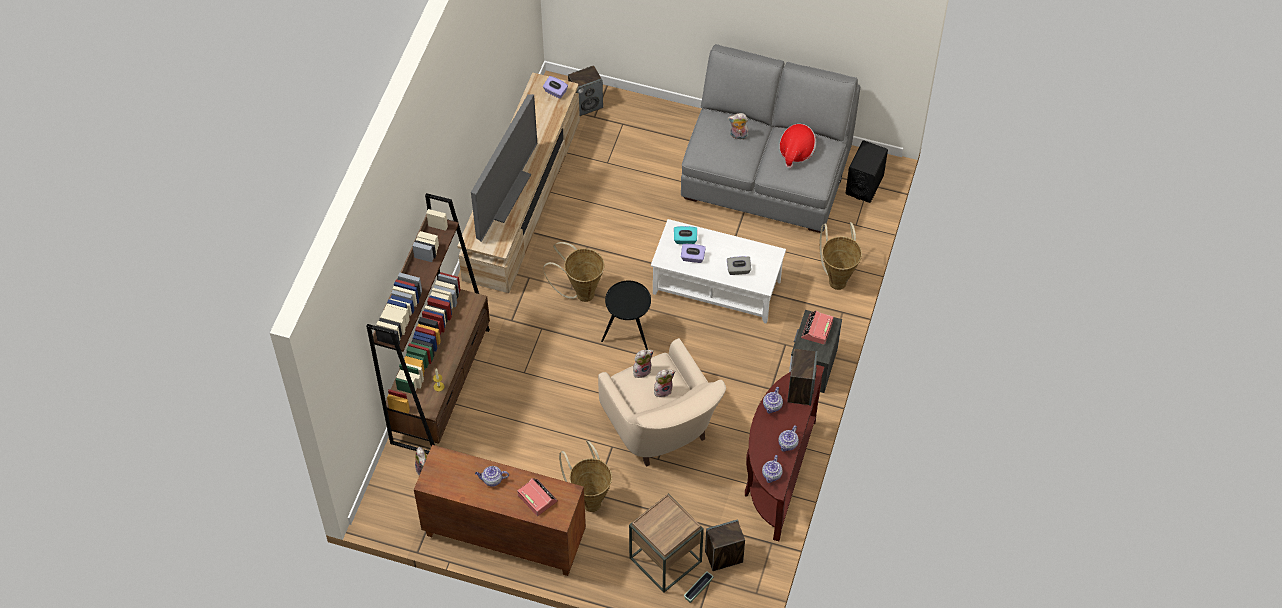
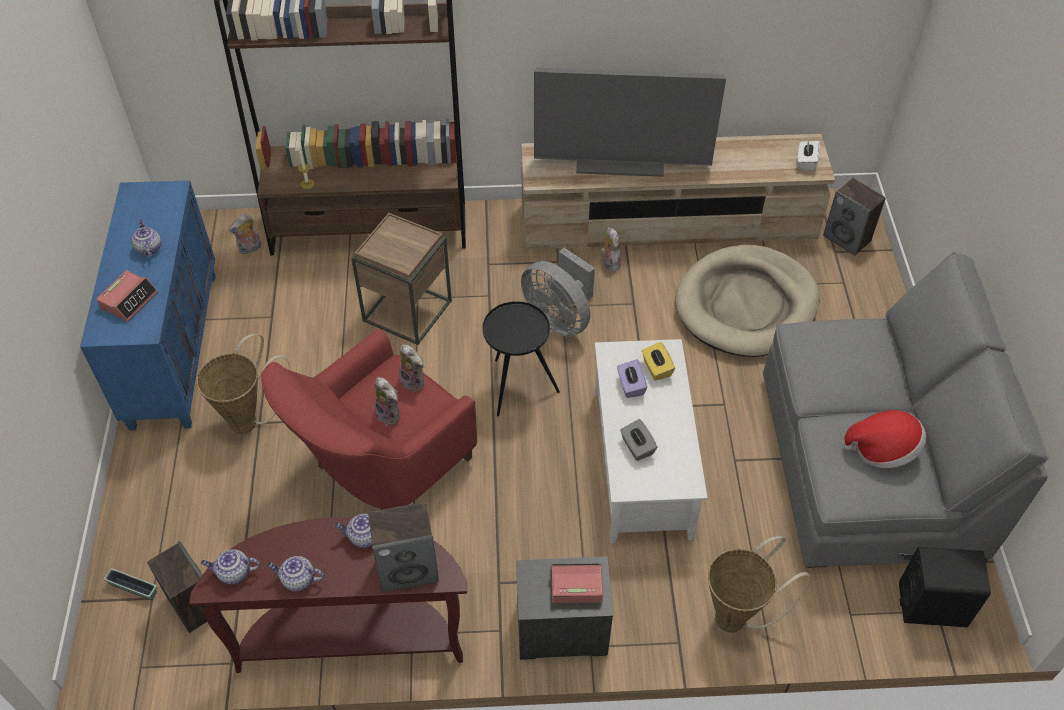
camera: 70 degrees right, 5 degrees down
(503, 537) = (173, 348): brown cabinet -> blue cabinet
(555, 92) = (806, 162): purple tissue box -> white tissue box
(581, 293) = (559, 318): basket -> grey fan
(617, 184) = (746, 305): none -> beige dog bed
(662, 431) = (380, 468): beige armchair -> red armchair
(665, 560) = (174, 533): brown side table -> brown side table (407, 311)
(685, 240) = (656, 368): turquoise tissue box -> yellow tissue box
(738, 136) = (863, 369): plush toy -> plush toy (609, 263)

